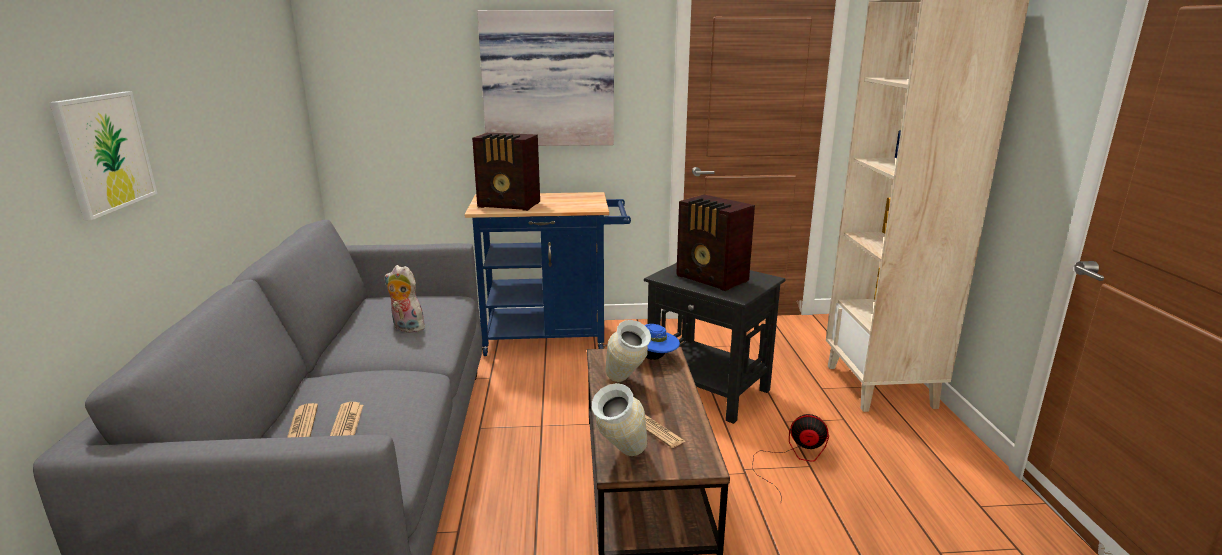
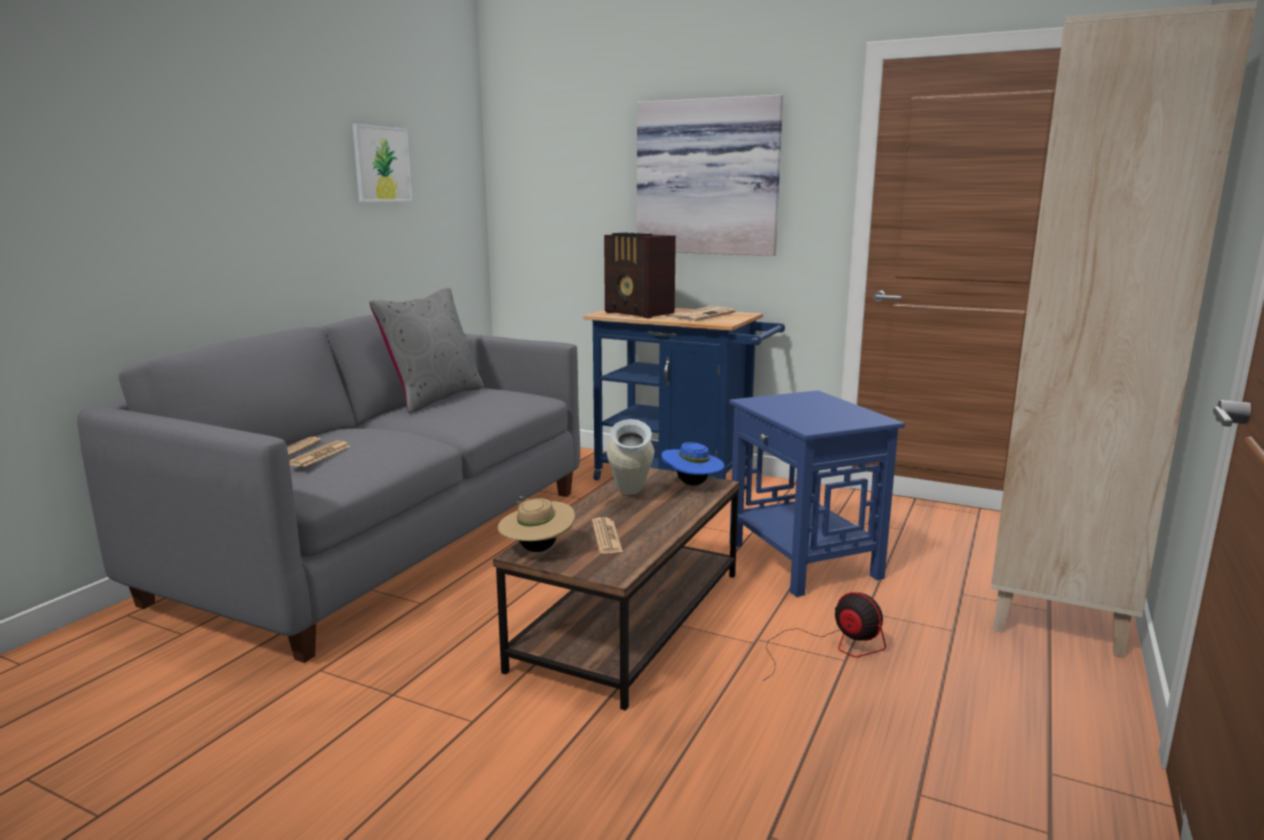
camera: 30 degrees right, 5 degrees down
(105, 152) = (214, 199): picture -> picture (382, 164)
(357, 322) = (434, 398): none -> grey pillow
(406, 328) = (463, 408): plush toy -> none
(563, 201) = (699, 315): none -> newspaper
(619, 460) = (537, 549): vase -> beige hat
(709, 390) = (804, 561): black side table -> blue side table
(712, 279) = (806, 410): radio -> none

